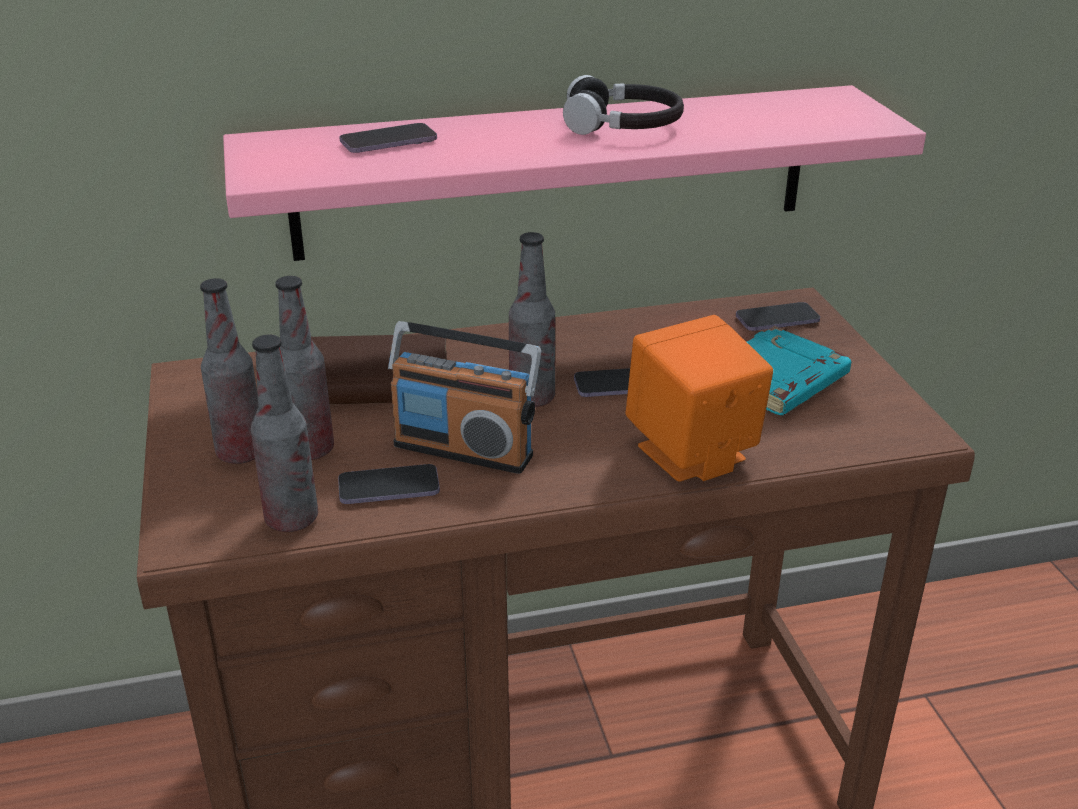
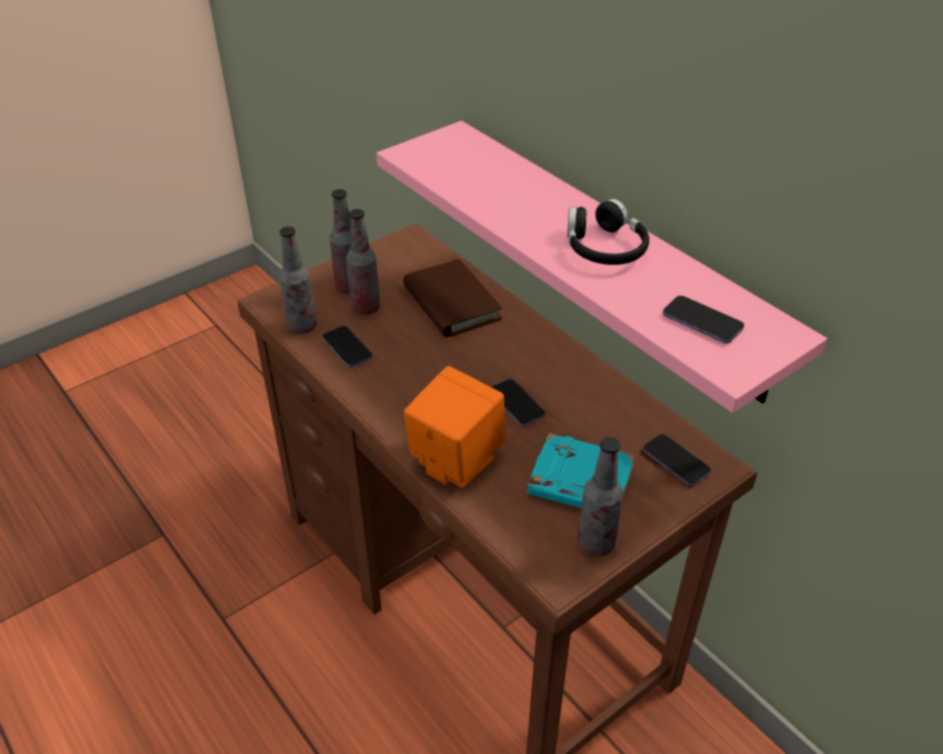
camera: 65 degrees right, 10 degrees up
(388, 142) = (492, 172): phone -> phone (702, 322)
(464, 449) = (400, 362): radio -> none
(532, 398) = (474, 371): bottle -> bottle (596, 543)

